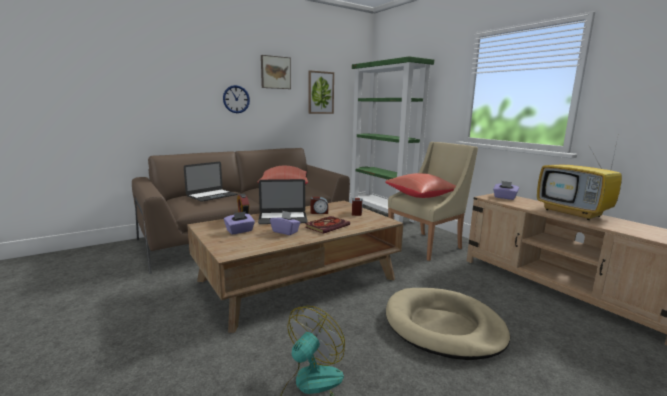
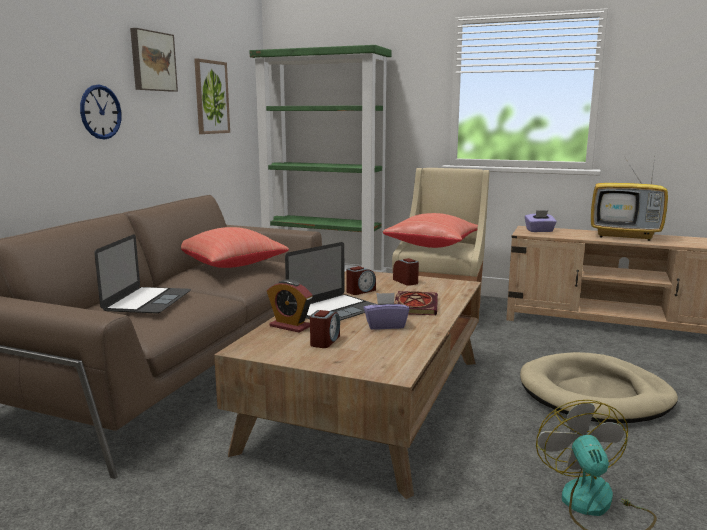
camera: 35 degrees left, 0 degrees up
(240, 231) = (325, 341): purple tissue box -> alarm clock

